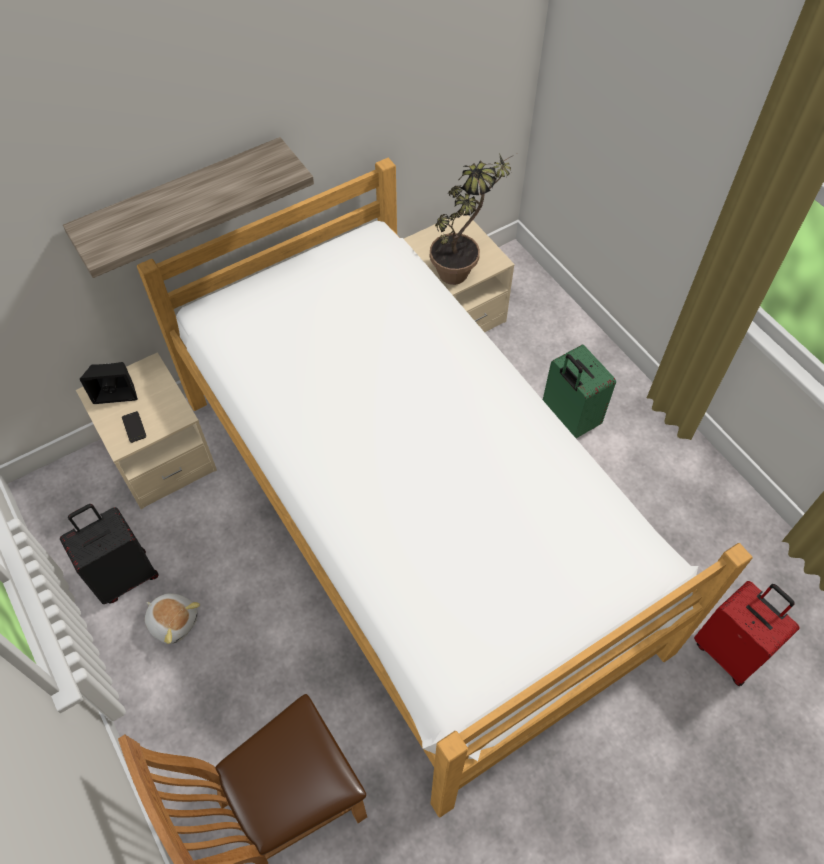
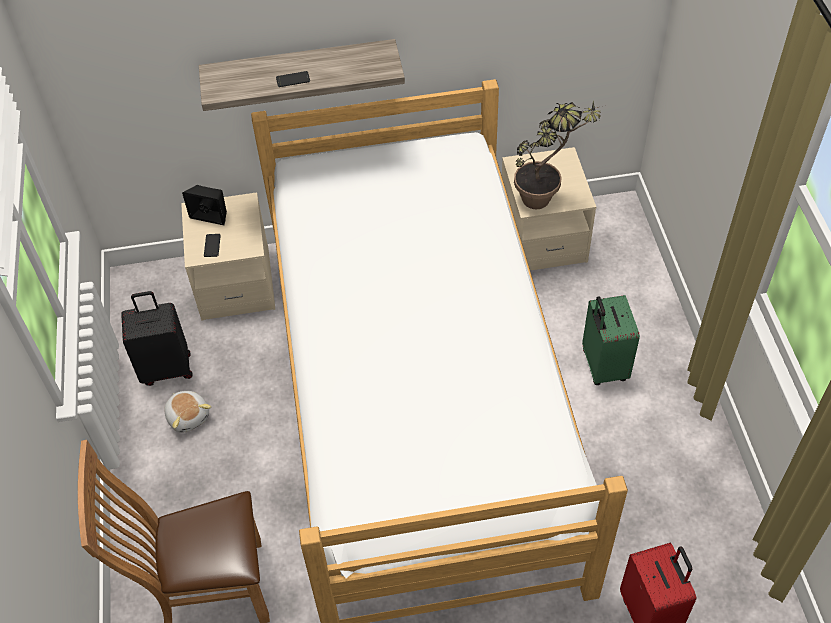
camera: 25 degrees right, 5 degrees down
(186, 212) = (293, 79): none -> phone

